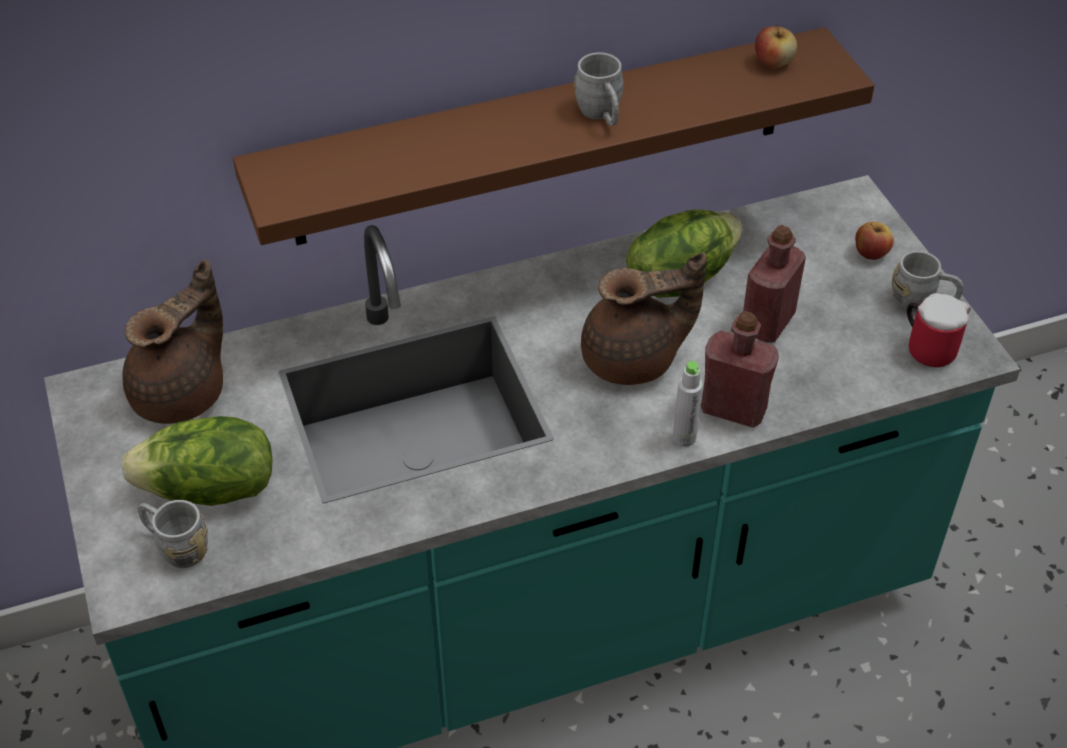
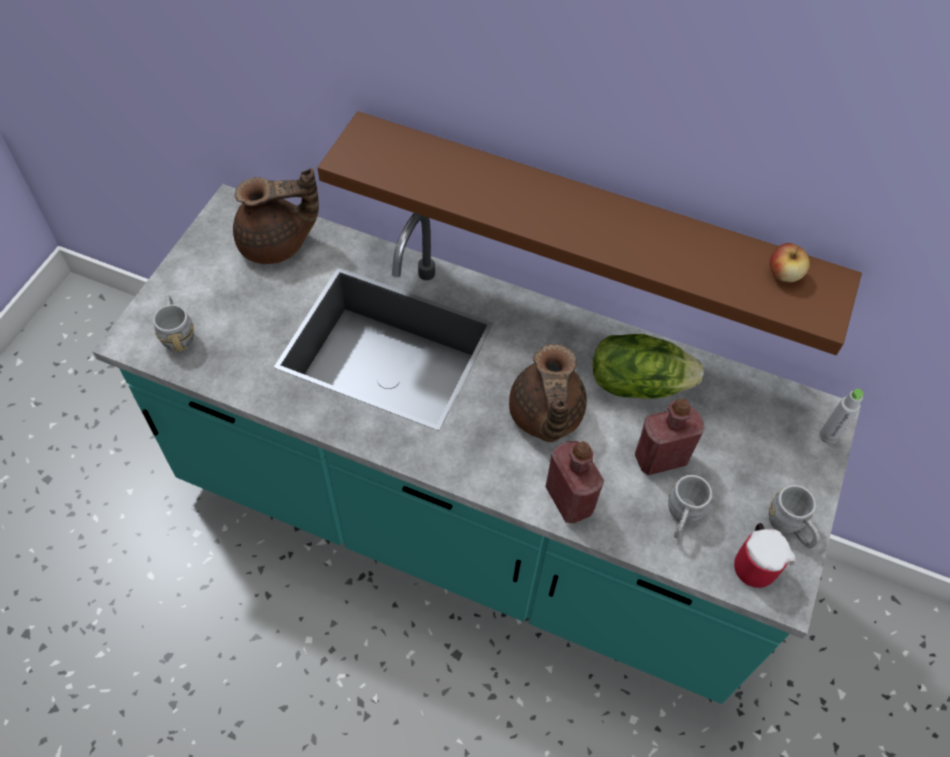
camera: 40 degrees right, 10 degrees up
(210, 490) = (228, 313): lettuce -> none
(601, 115) = (611, 233): grey mug -> grey mug (681, 518)
(634, 359) = (545, 416): brown teapot -> brown teapot turned 60 degrees clockwise
(684, 438) = (516, 493): grey bottle -> grey bottle (828, 436)
(871, 253) = (793, 463): apple -> none

